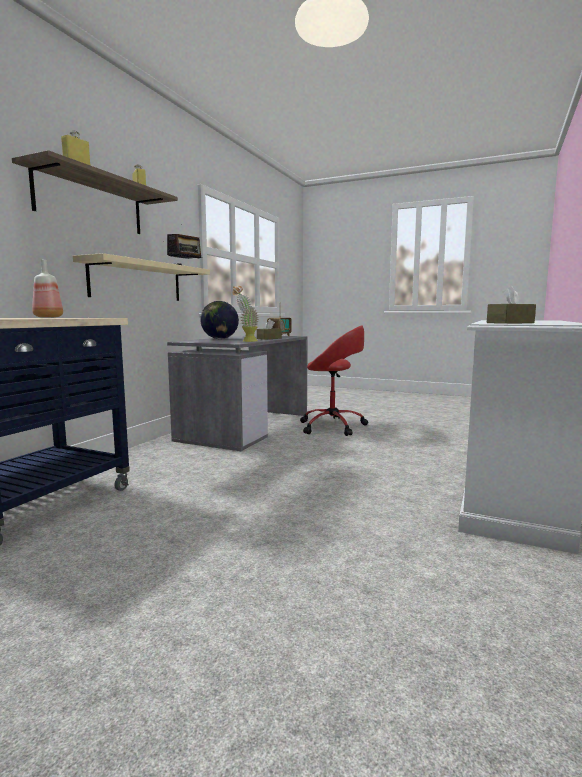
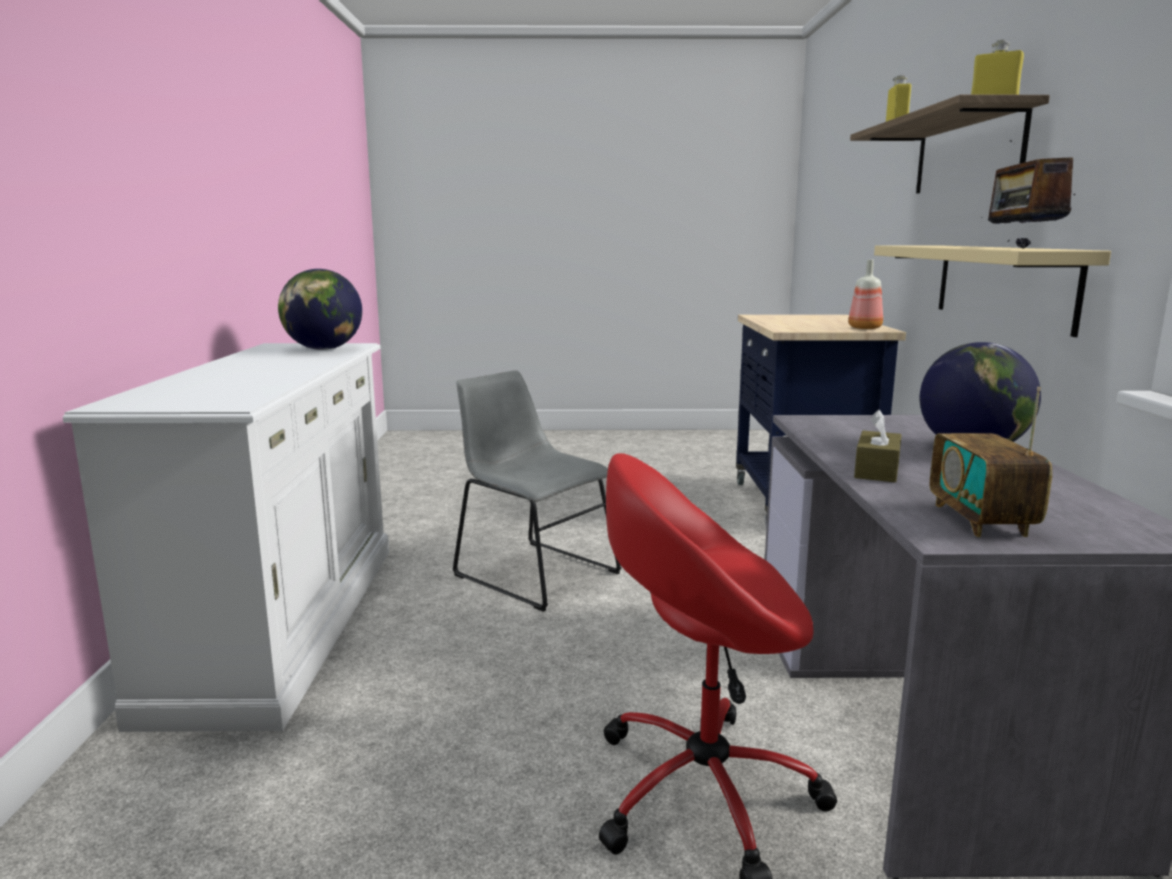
camera: 155 degrees right, 5 degrees up
(246, 341) = (832, 435): potted plant -> none
(337, 491) = (532, 572): none -> grey chair
(510, 323) = (324, 349): brown tissue box -> globe

